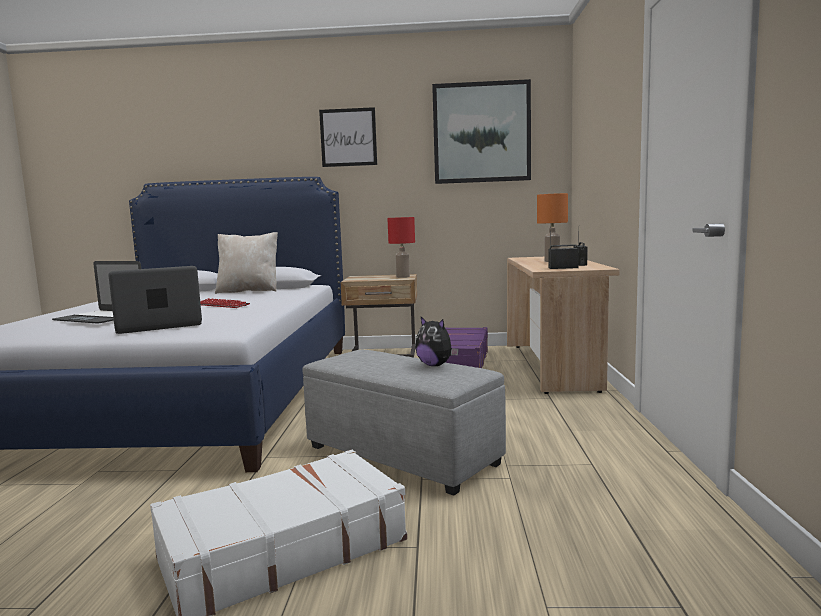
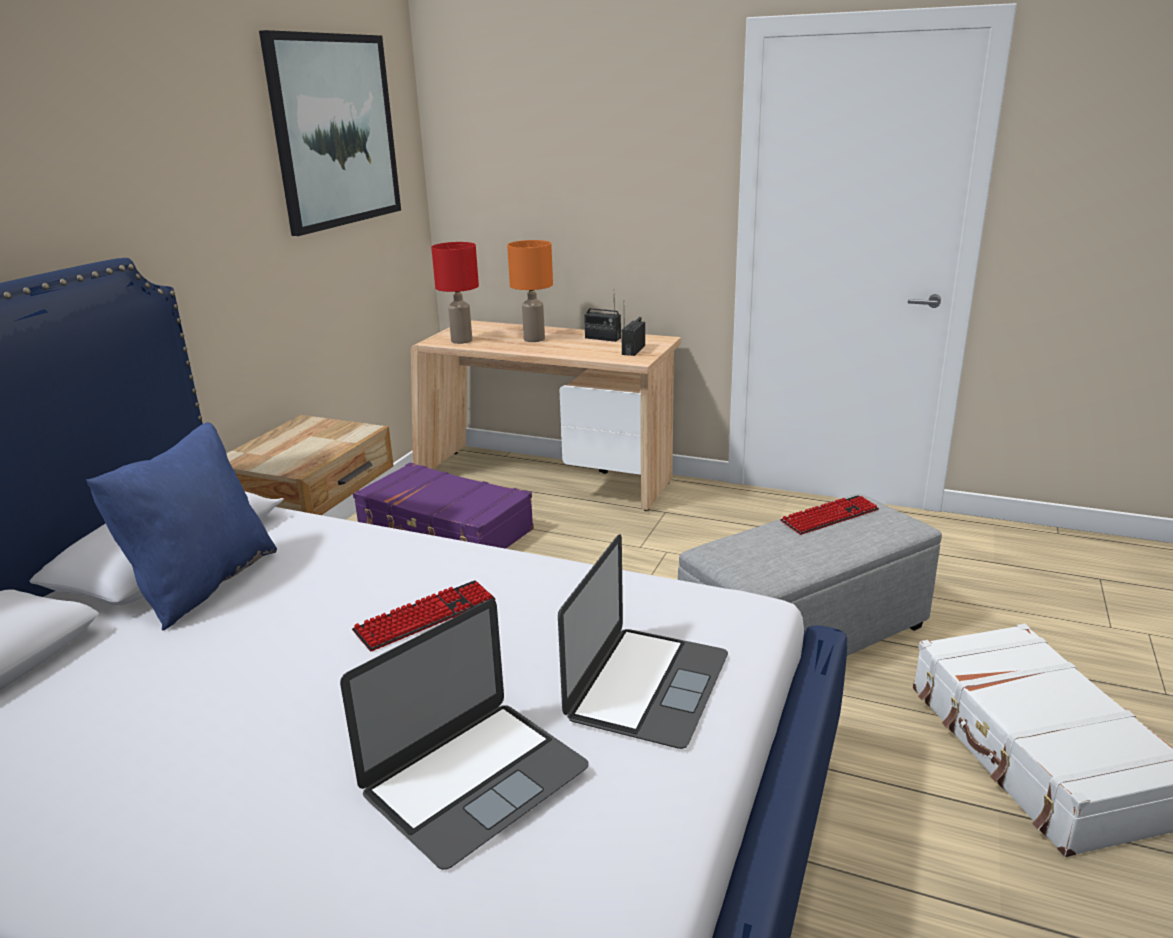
camera: 70 degrees left, 15 degrees up
(158, 325) = (647, 685): laptop -> laptop turned 150 degrees counterclockwise
(249, 291) = (202, 584): beige pillow -> blue pillow
(348, 137) = (136, 149): picture -> none
(403, 277) = (335, 428): red table lamp -> red table lamp (462, 341)
(435, 365) = (830, 516): plush toy -> keyboard

